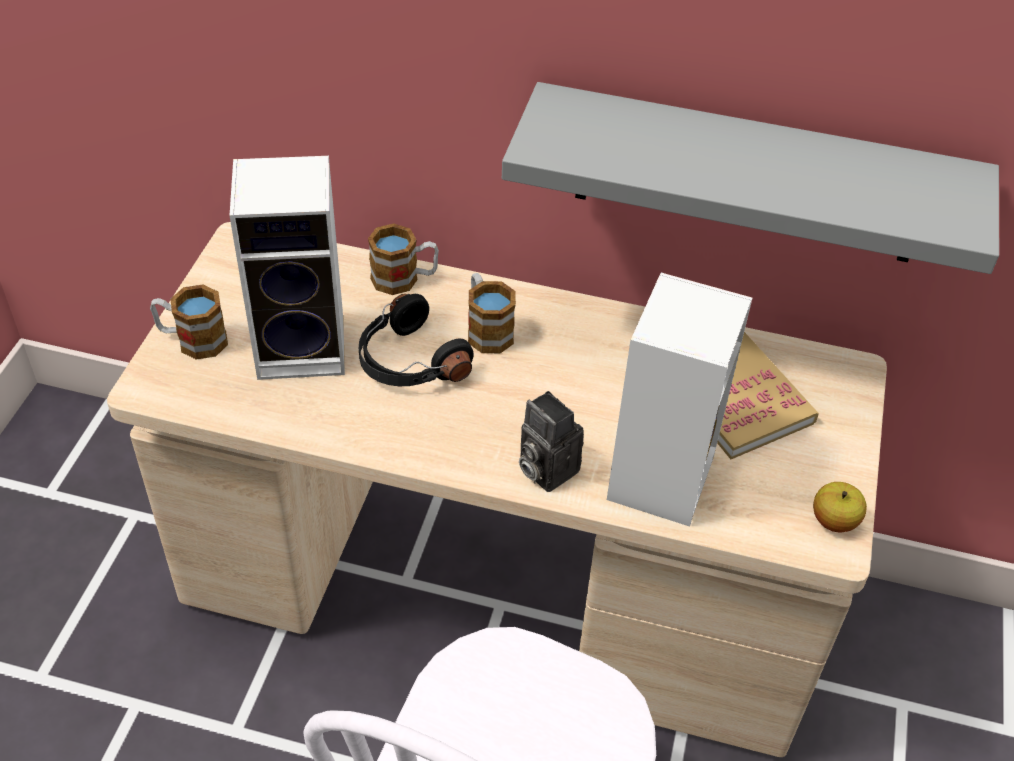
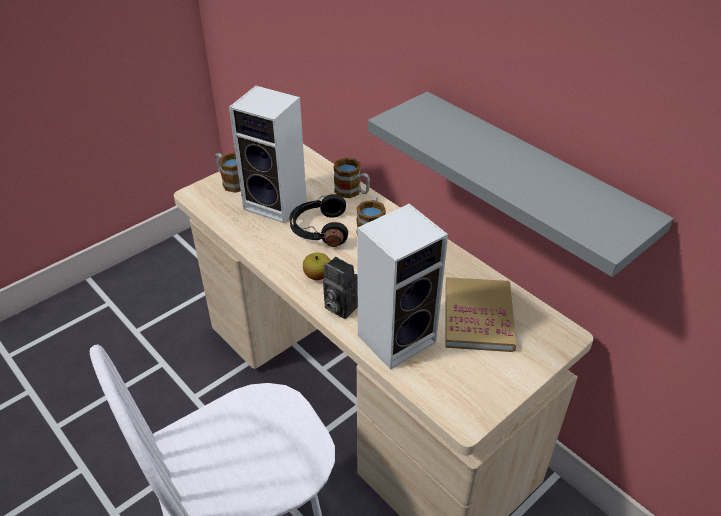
camera: 35 degrees right, 5 degrees down
(544, 468) = (339, 306): camera -> camera turned 45 degrees counterclockwise
(834, 521) = (477, 407): apple -> apple (317, 275)

